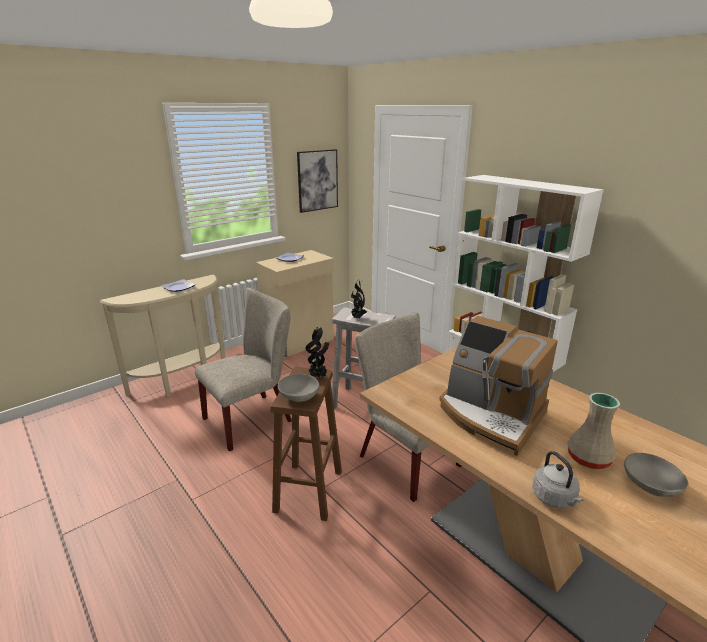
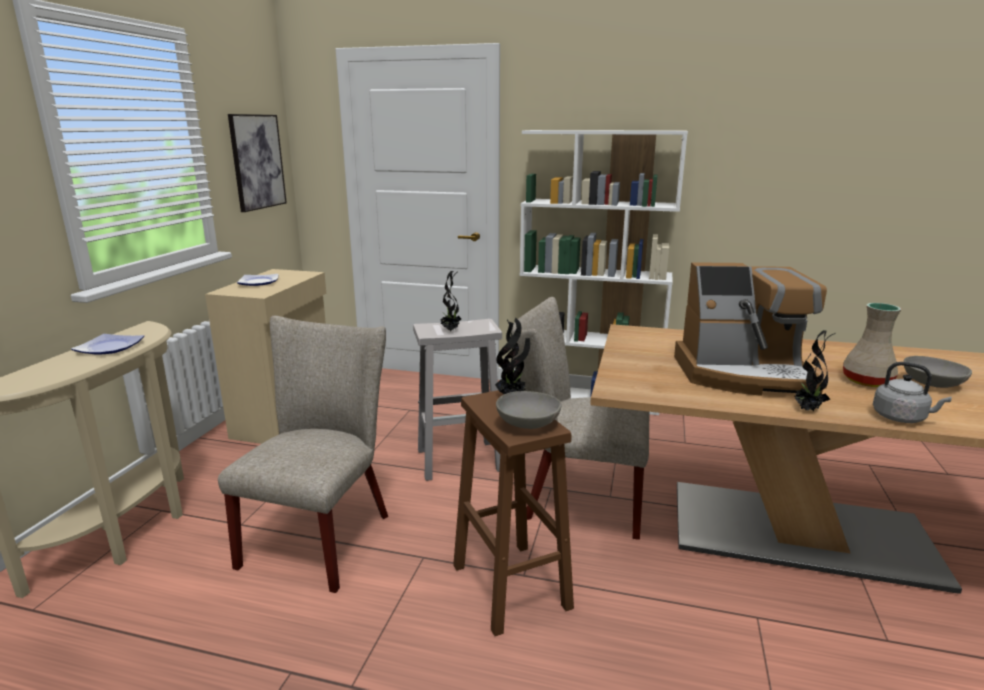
camera: 35 degrees left, 5 degrees down
(488, 460) = (807, 410): none -> potted plant

